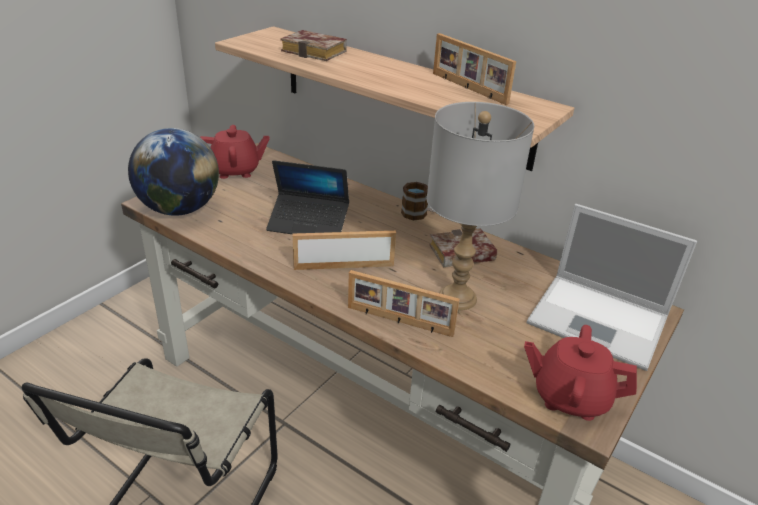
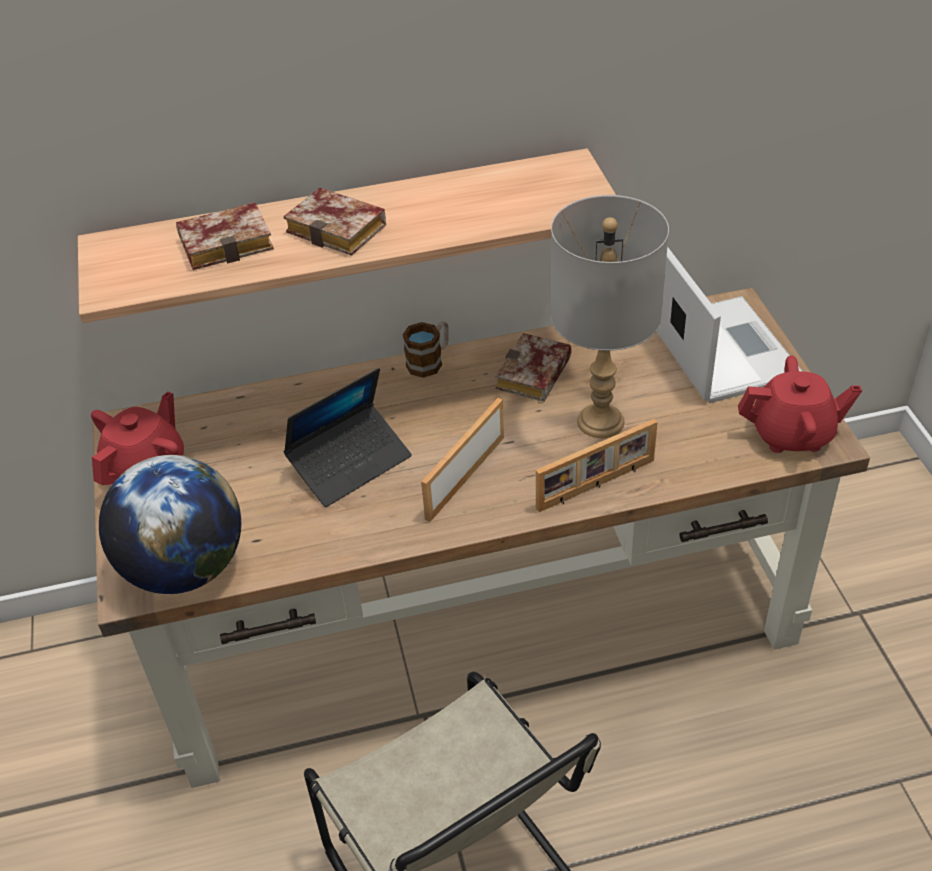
camera: 45 degrees left, 10 degrees up
(370, 70) = (341, 229): none -> book
(467, 88) = (470, 188): picture frame -> none
(570, 397) = (792, 434): red teapot -> red teapot turned 150 degrees counterclockwise
(600, 321) = (720, 349): laptop -> laptop turned 90 degrees counterclockwise

